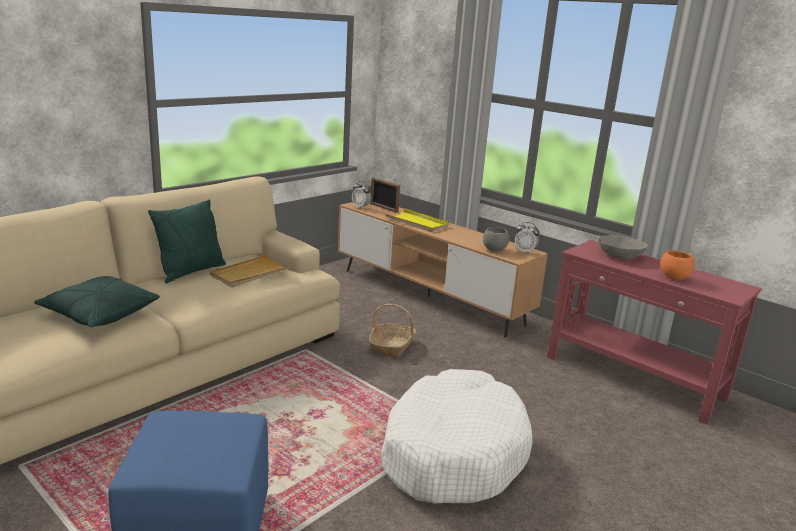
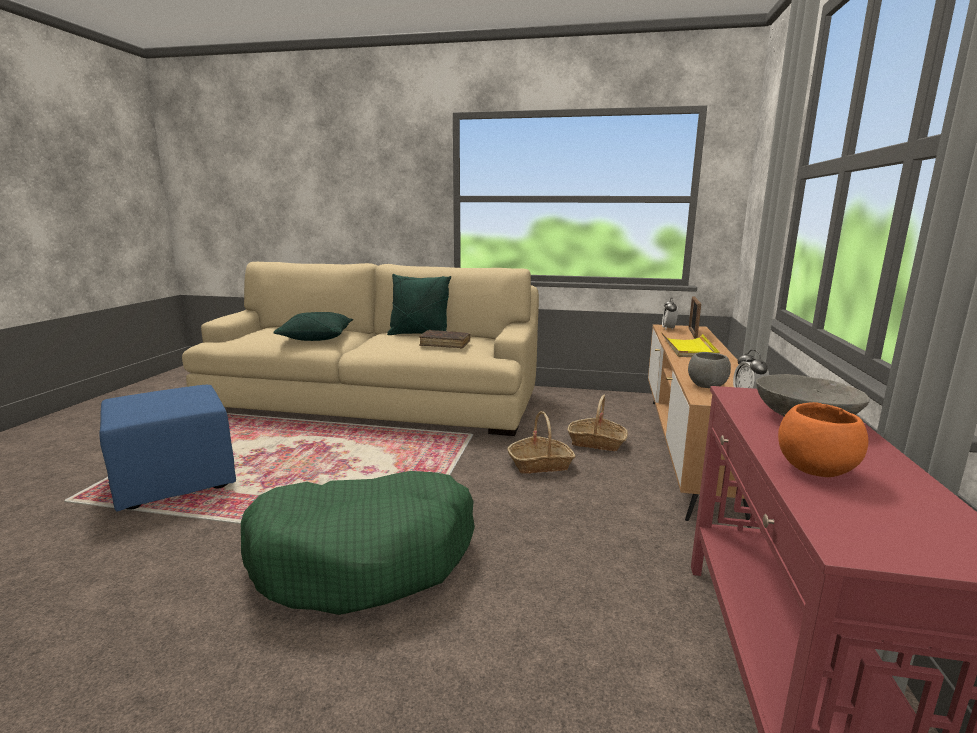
camera: 60 degrees right, 5 degrees down
(251, 274) = (445, 344): beige tray -> brown book
(383, 315) = (596, 442): none -> basket
(452, 452) = (365, 557): white dog bed -> green dog bed

